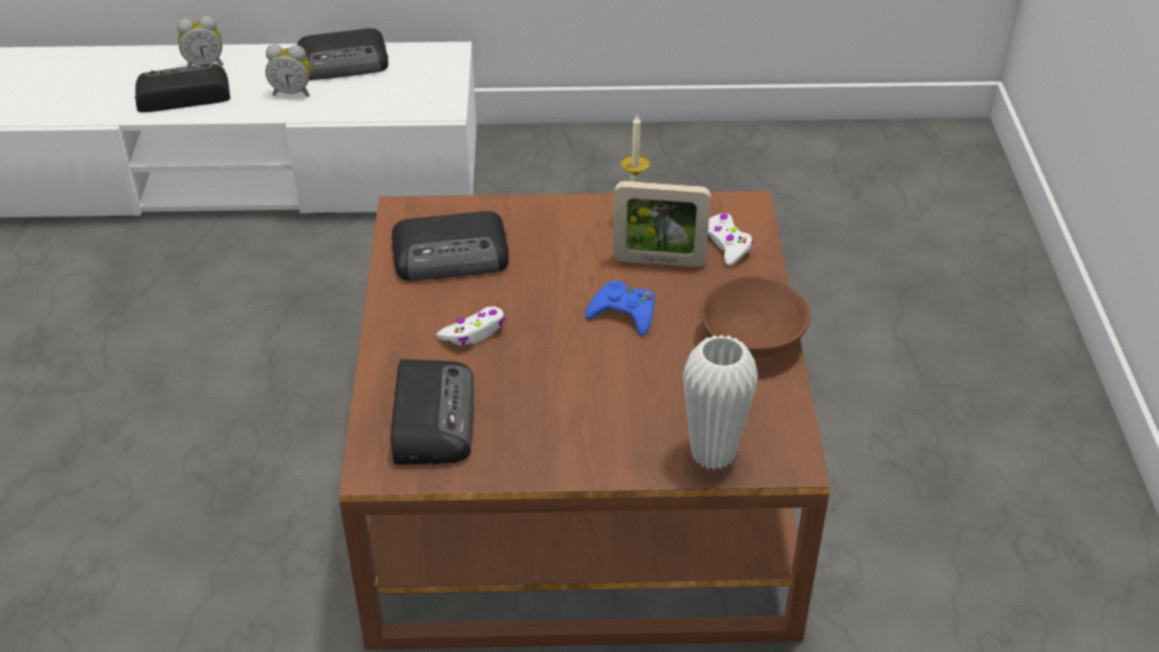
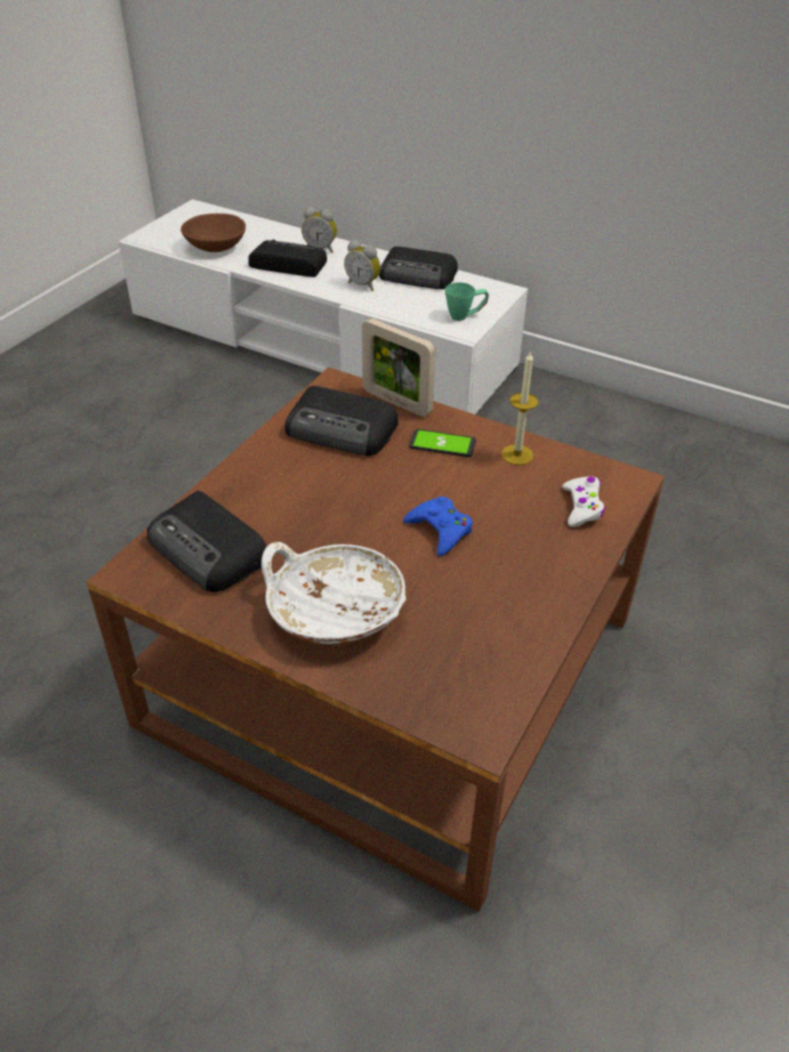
camera: 30 degrees right, 0 degrees up
(432, 93) = (465, 316): none -> green mug
(432, 417) = (209, 550): radio -> radio turned 105 degrees clockwise
(474, 332) = (304, 497): white game controller -> none
(558, 233) = (442, 444): none -> phone
(591, 420) = (332, 609): none -> white bowl
(659, 261) = (509, 498): picture frame -> picture frame (397, 402)
(713, 454) = (412, 690): white vase -> none
(751, 339) = (536, 600): brown bowl -> brown bowl (216, 247)

